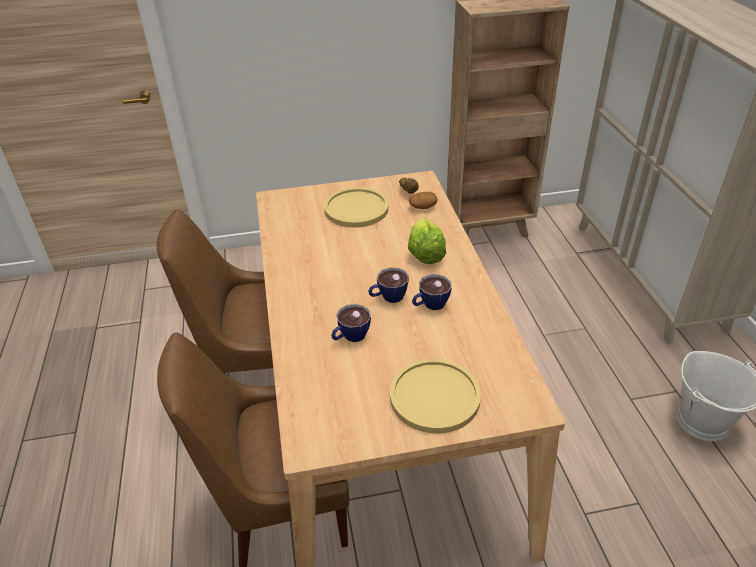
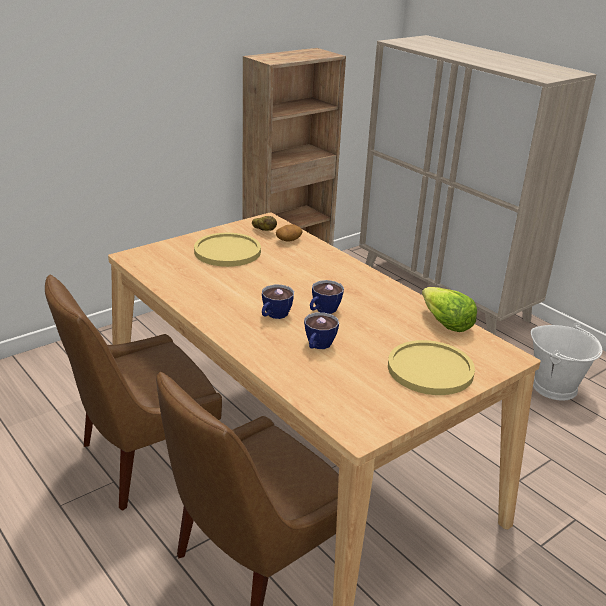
camera: 30 degrees left, 10 degrees down
(425, 252) = (323, 272): lettuce -> lettuce (445, 323)
(430, 305) = (364, 308): cup -> cup (274, 316)

